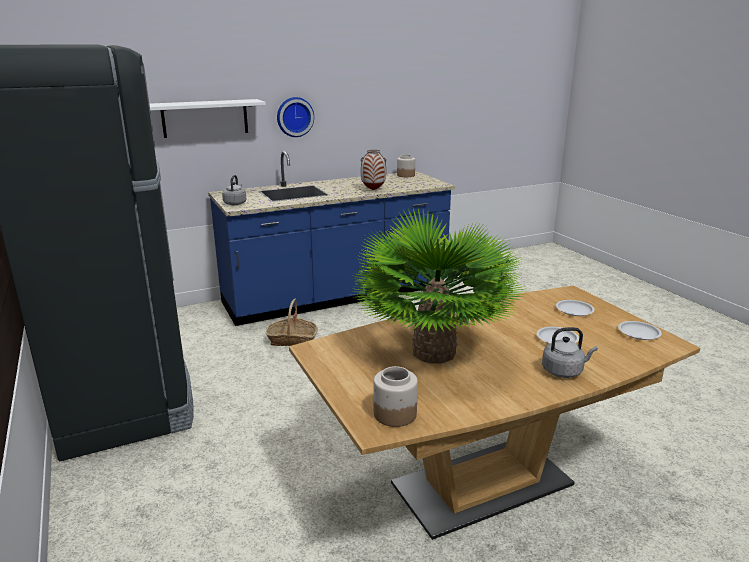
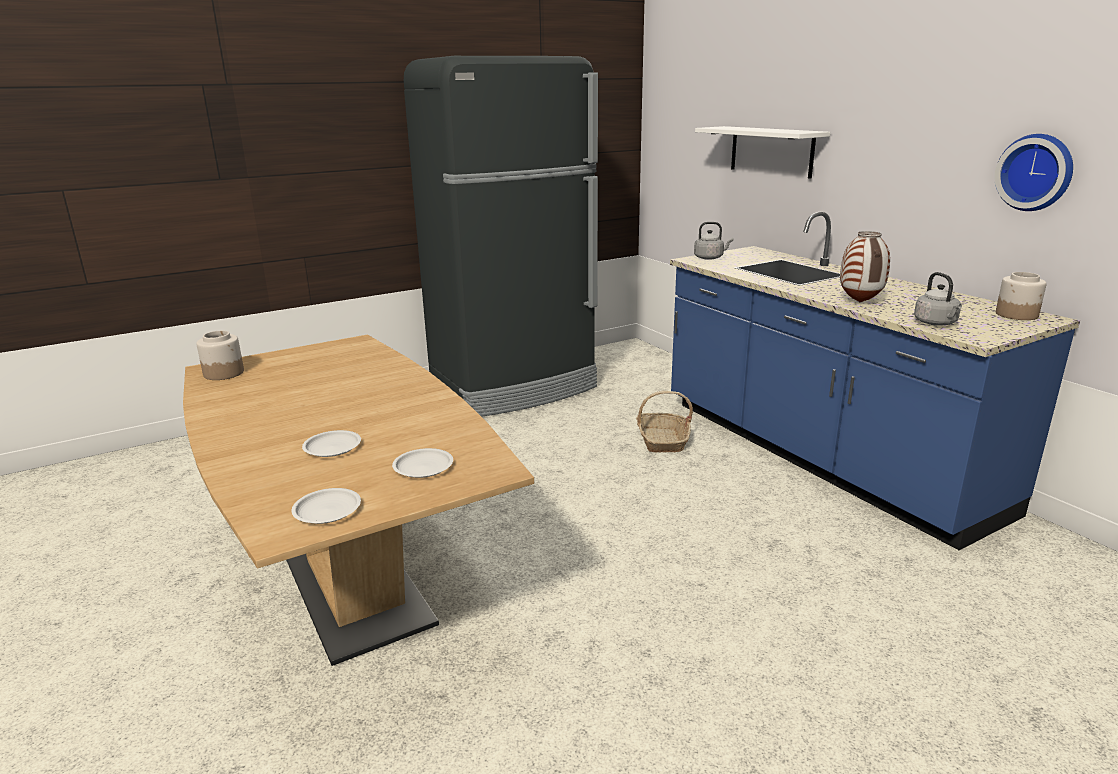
camera: 85 degrees right, 0 degrees up
(294, 117) = (873, 165): wall clock -> wall clock (1036, 172)
(433, 353) = (327, 384): potted plant -> none
(564, 371) = (248, 445): grey kettle -> grey kettle (936, 323)

